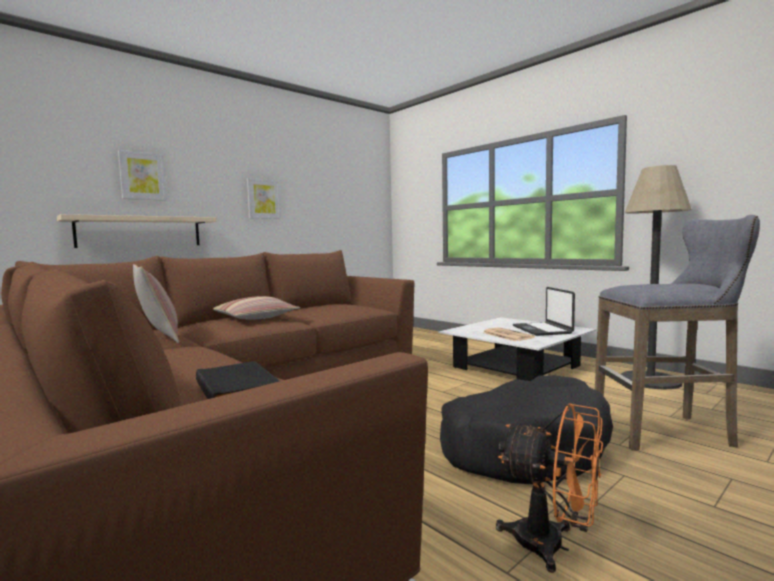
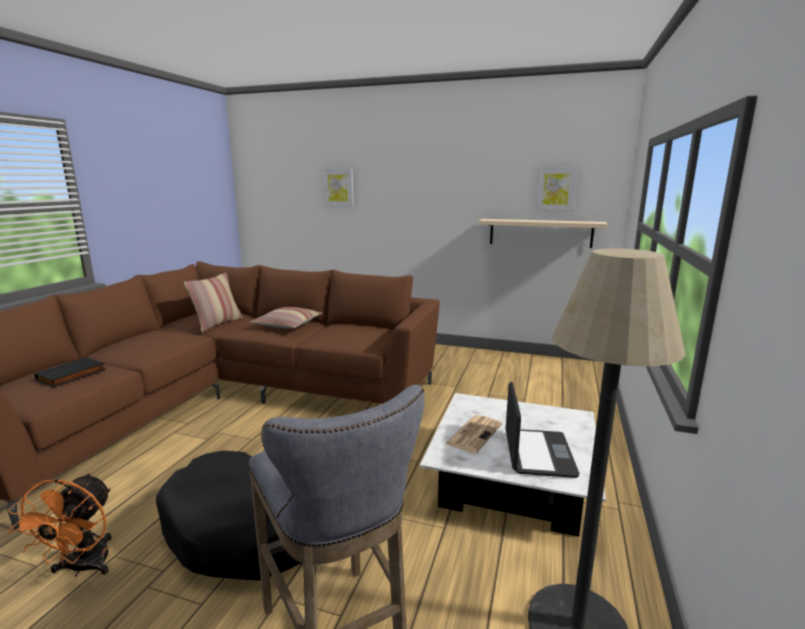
camera: 60 degrees right, 10 degrees up
(140, 232) = (336, 231): beige shelf -> beige shelf (540, 233)
(263, 199) = (437, 203): picture -> picture (556, 189)
(542, 330) = (537, 453): laptop -> laptop turned 135 degrees clockwise

